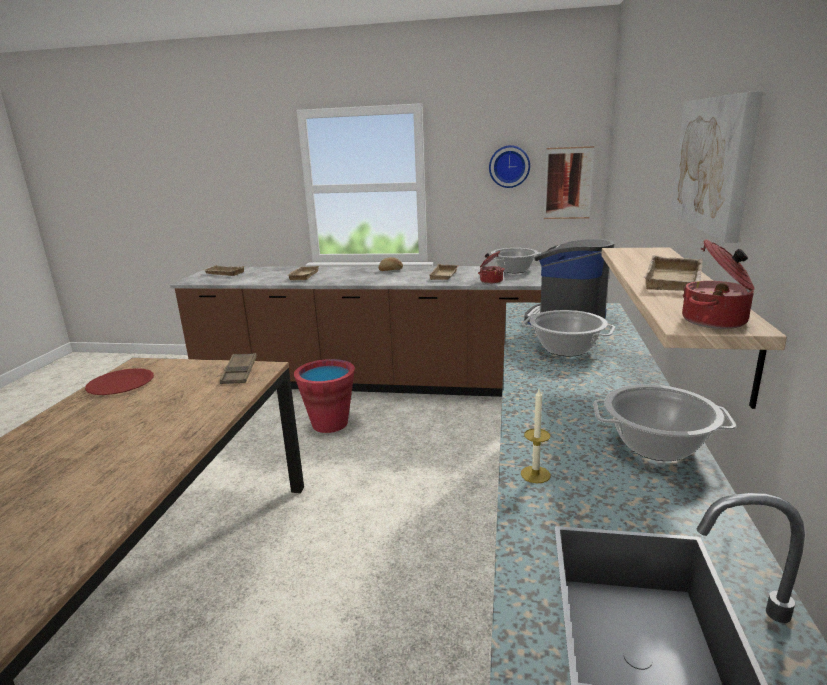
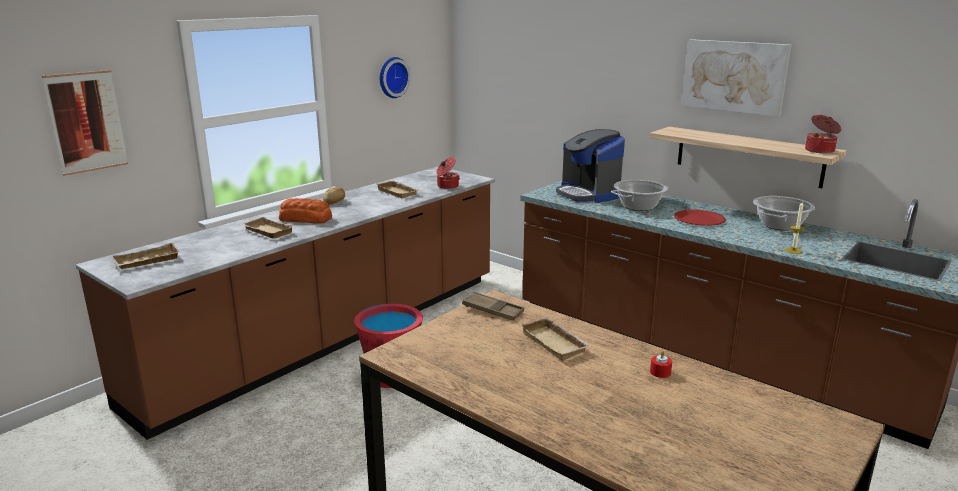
camera: 60 degrees left, 0 degrees up
(120, 383) = (443, 366): red plate -> red plate (699, 219)
(127, 472) = (660, 372): none -> red candle
(341, 275) = (305, 219): none -> bread
(514, 270) = (431, 175): cooking pot -> none
(568, 183) = (432, 89): picture -> picture (86, 122)
(675, 281) = (748, 140): beige tray -> beige tray (556, 343)

